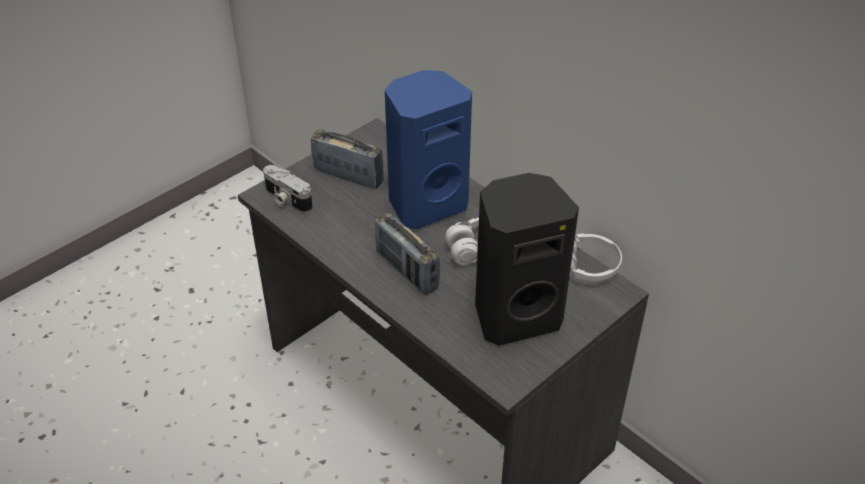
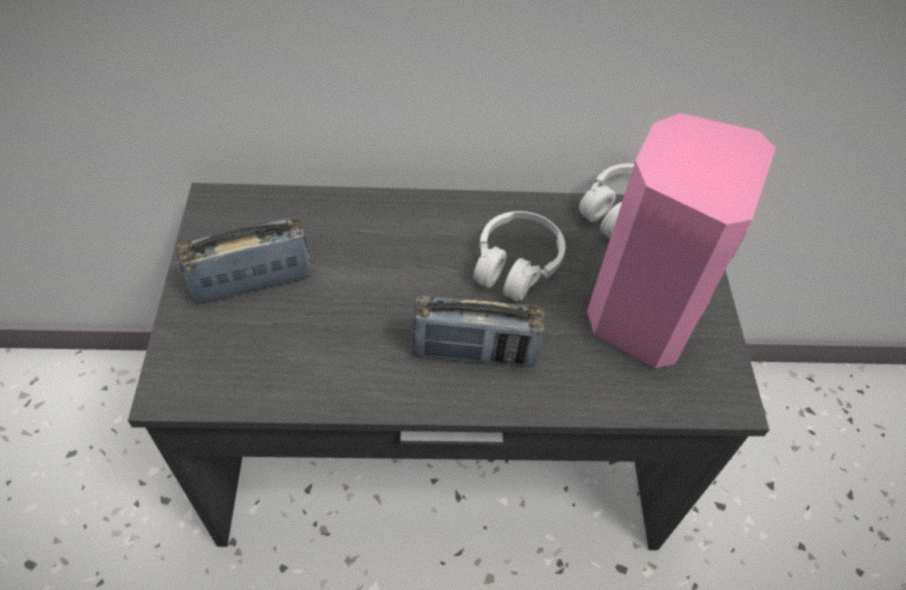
camera: 50 degrees left, 10 degrees up
(286, 199) = (210, 374): camera -> none
(426, 204) = (389, 253): blue speaker -> none
(515, 315) = (639, 314): black speaker -> pink speaker

